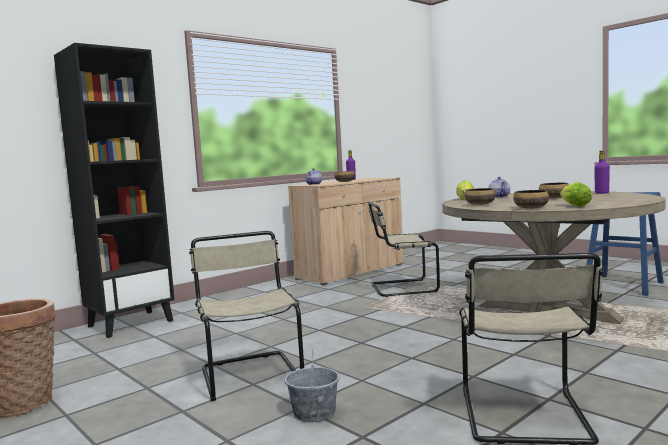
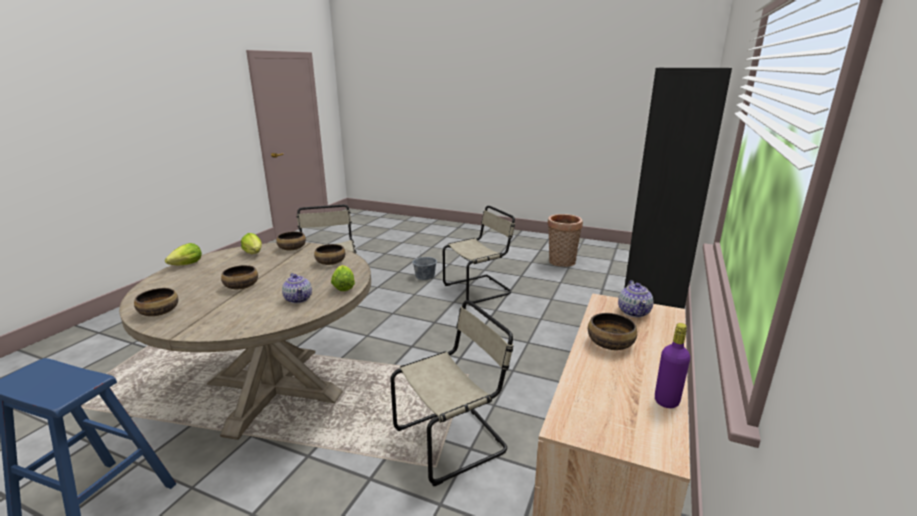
camera: 155 degrees right, 15 degrees up
(250, 374) = (479, 289): beige chair -> beige chair turned 75 degrees counterclockwise
(601, 193) = (159, 312): purple bottle -> bowl
(641, 201) = (185, 265): none -> lettuce

